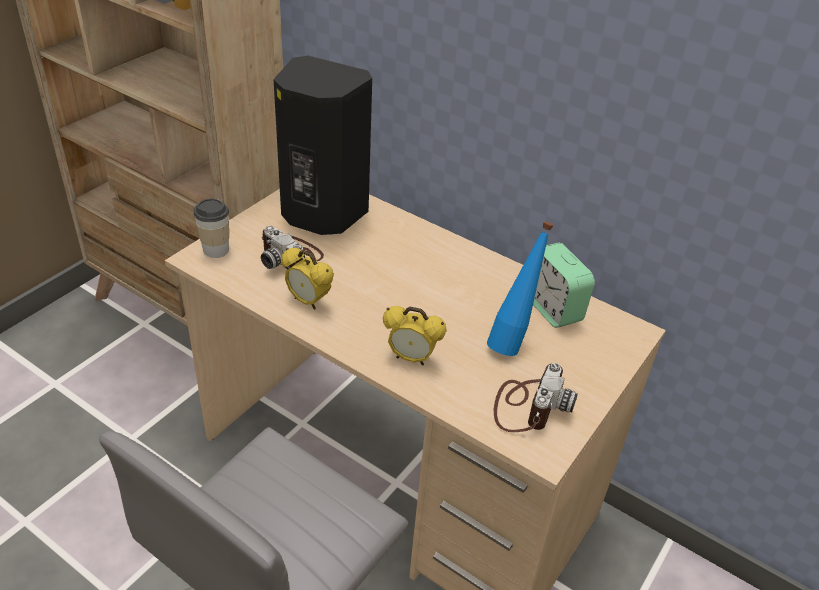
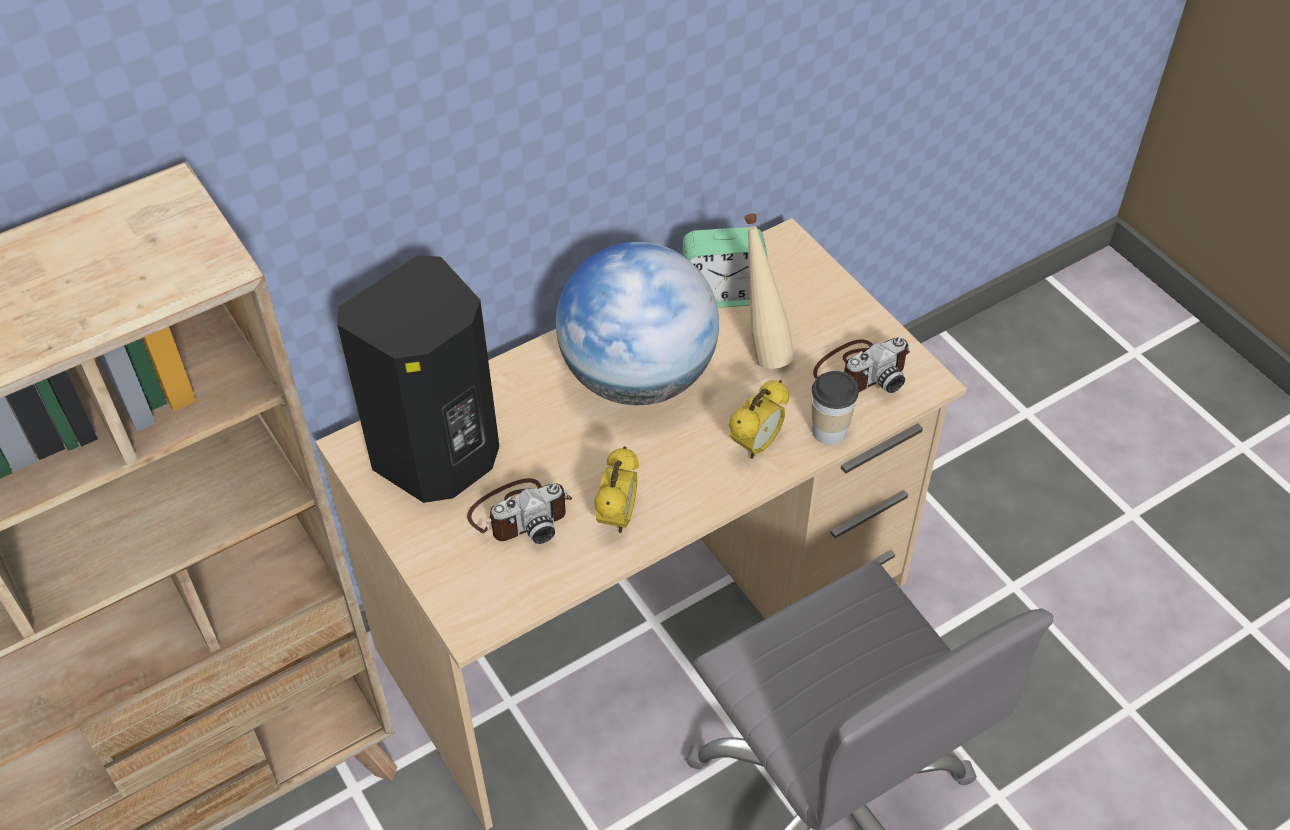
camera: 65 degrees left, 10 degrees up
(216, 250) = (464, 597): cup -> cup (829, 431)
(308, 301) = (618, 518): alarm clock -> alarm clock turned 45 degrees counterclockwise
(441, 283) = (638, 377): none -> globe
(511, 341) = (762, 348): blue bottle -> beige bottle
(528, 406) = (861, 370): camera -> camera turned 105 degrees clockwise

